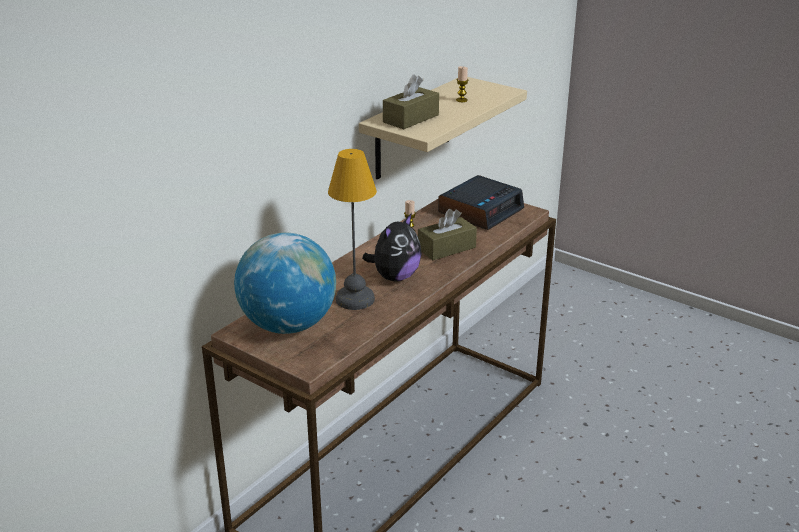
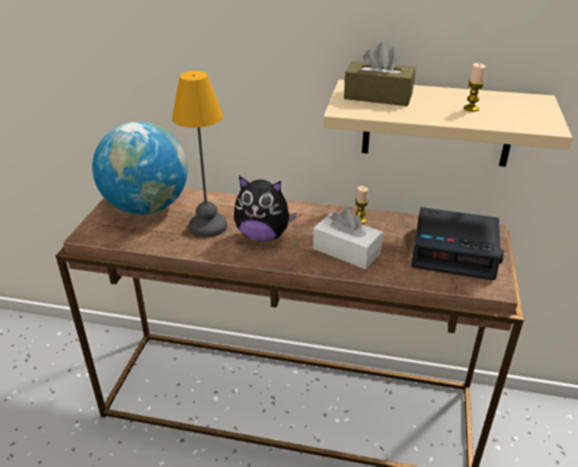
camera: 65 degrees right, 5 degrees up
(446, 248) = (346, 251): brown tissue box -> white tissue box

